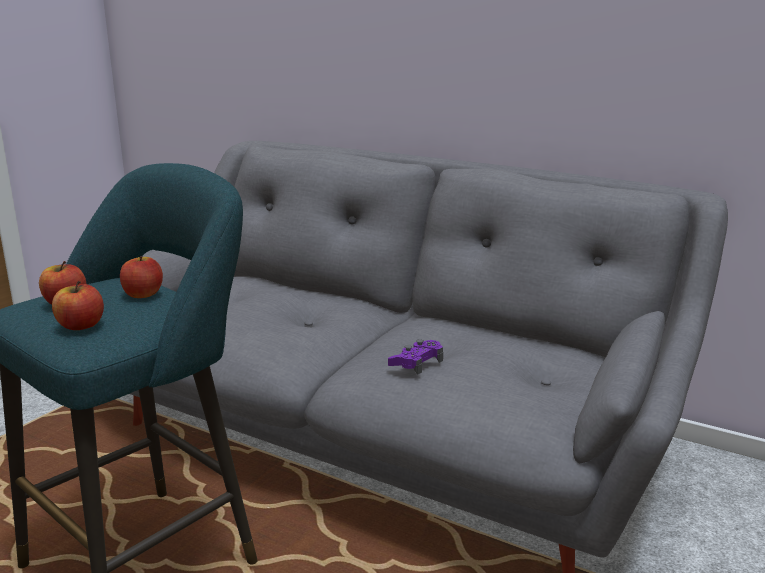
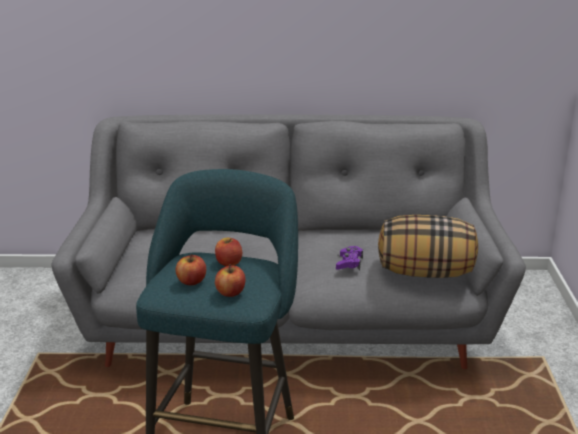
camera: 30 degrees left, 5 degrees up
(516, 404) = (425, 272): none -> pillow

